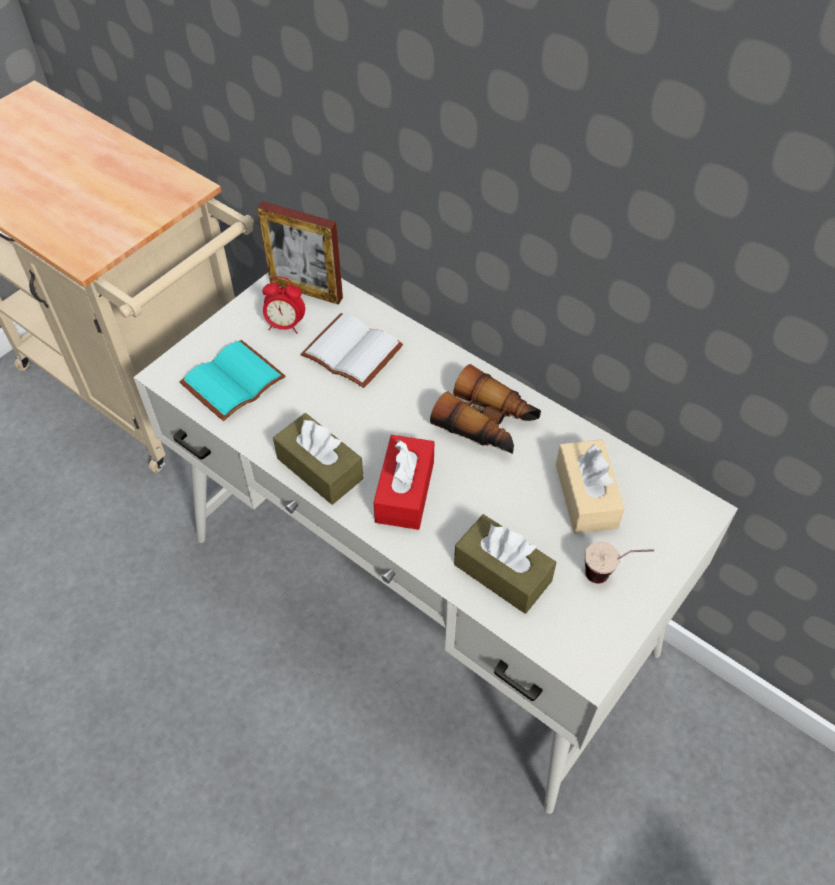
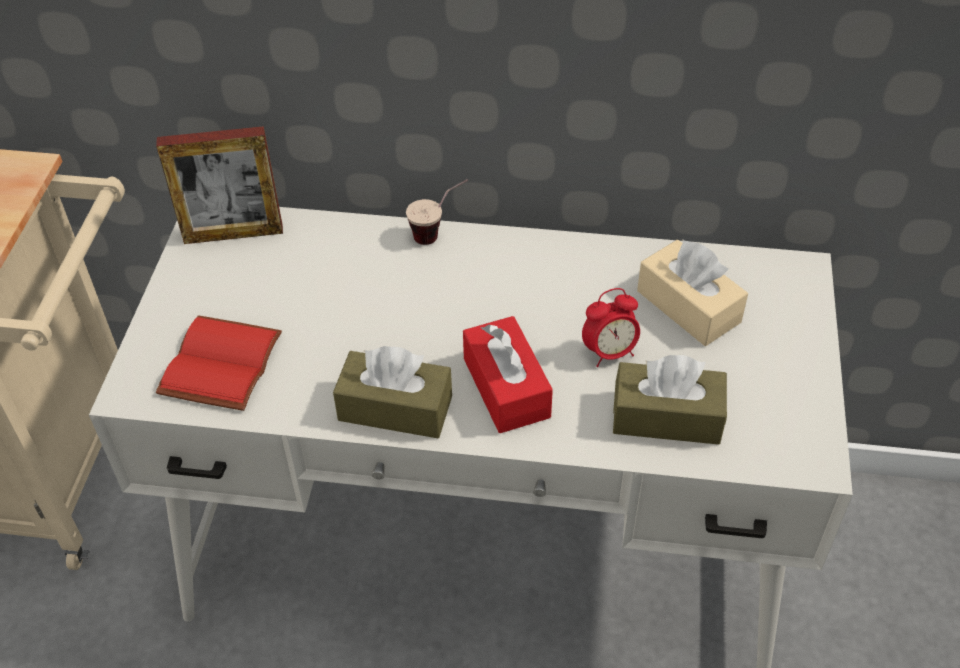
camera: 30 degrees left, 5 degrees down
(232, 379) = (218, 362): turquoise book -> red book
(285, 325) = (238, 280): alarm clock -> alarm clock (609, 353)
(349, 353) = (335, 277): white book -> none
(487, 423) = (538, 282): binoculars -> none
(611, 575) = (769, 368): cup -> cup (439, 233)

